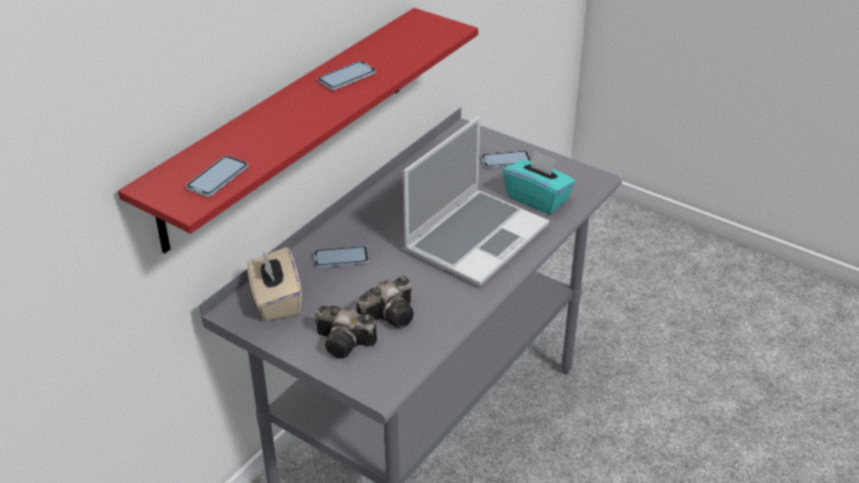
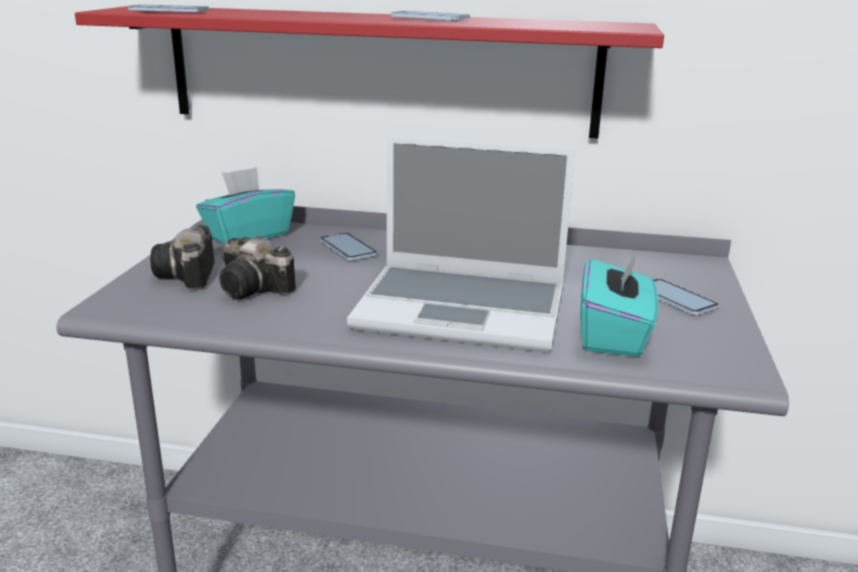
camera: 65 degrees right, 15 degrees down
(276, 301) = (248, 235): beige tissue box -> turquoise tissue box

